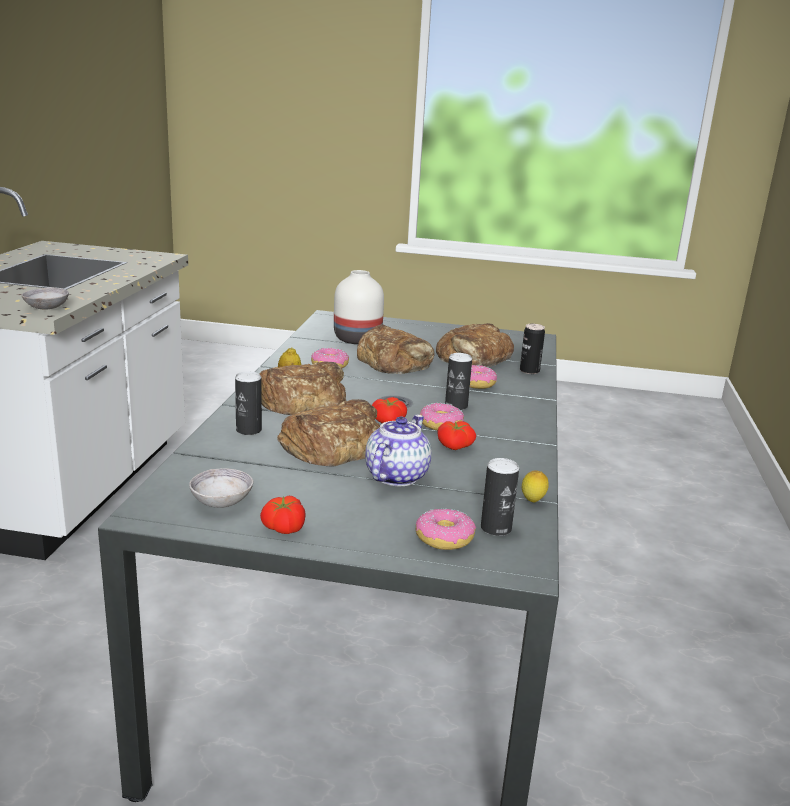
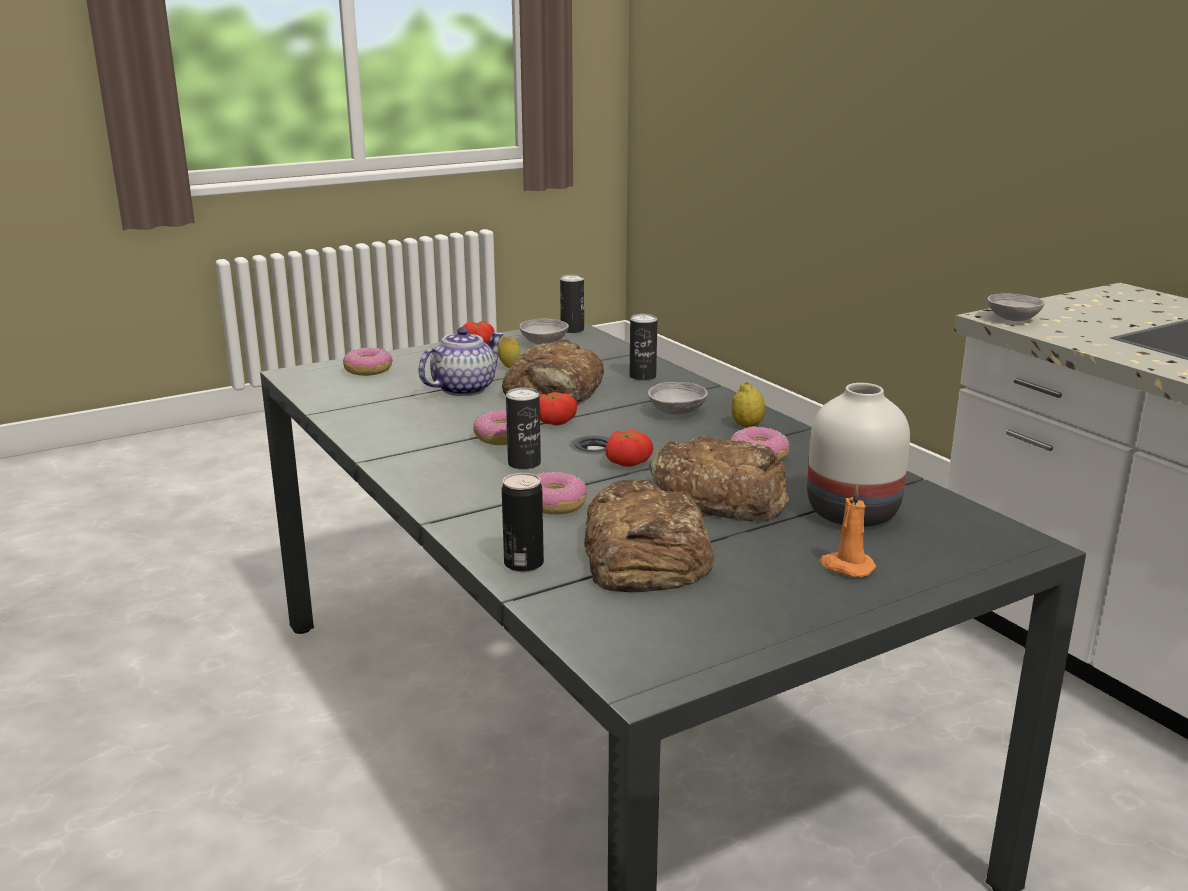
camera: 140 degrees right, 0 degrees up
(302, 399) = (677, 412): bread -> grey bowl
(396, 476) = (463, 388): teapot -> teapot turned 120 degrees counterclockwise
(407, 332) = (846, 567): none -> orange candle
(454, 447) = (454, 423): tomato -> tomato (627, 462)
(496, 528) = (338, 385): can -> can (572, 330)
(532, 502) = (327, 407): lemon -> lemon (509, 367)

